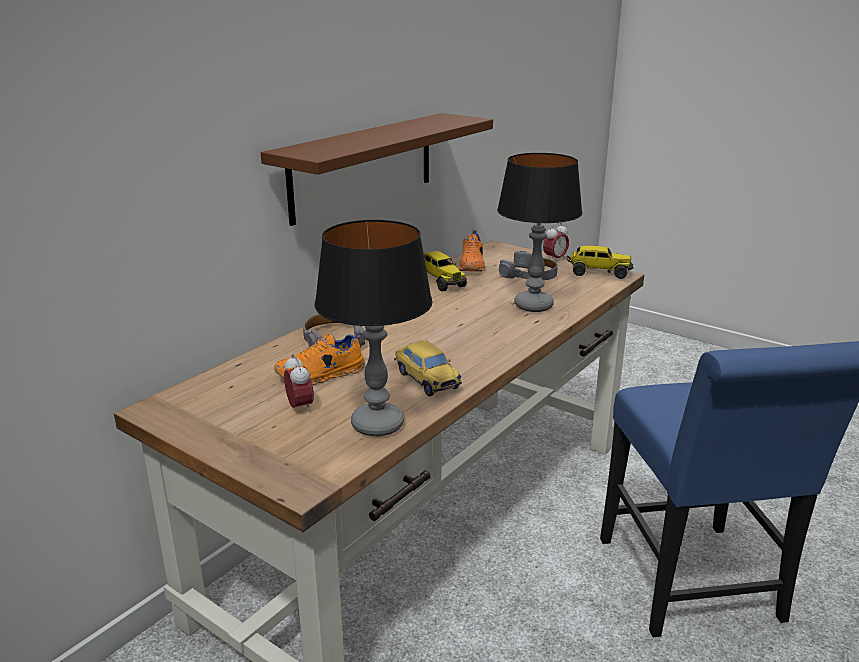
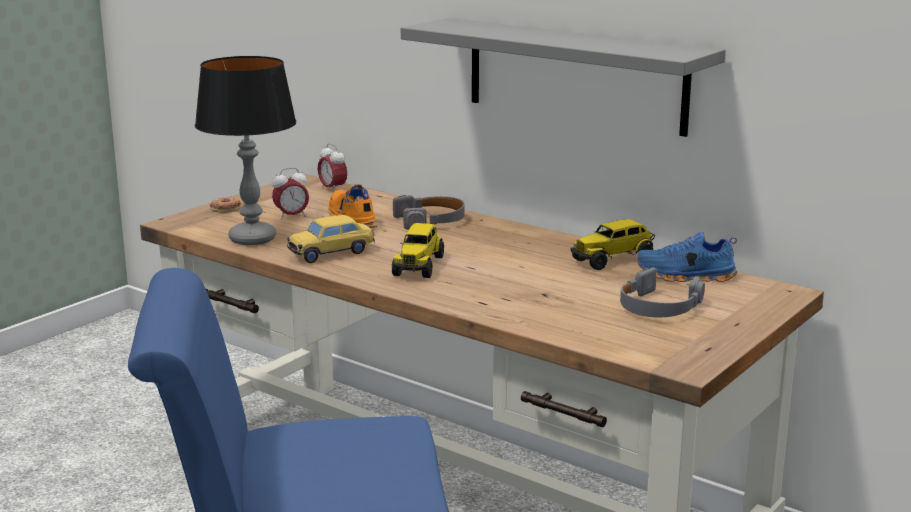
camera: 90 degrees right, 5 degrees down
(252, 453) = (225, 208): none -> donut
(363, 166) = (575, 75): brown shelf -> grey shelf
(473, 266) = (685, 276): orange shoe -> blue shoe
(533, 305) = (536, 303): table lamp -> none
(555, 259) = (745, 326): alarm clock -> alarm clock (332, 189)
(598, 273) = (689, 352): toy truck -> toy truck (418, 266)

